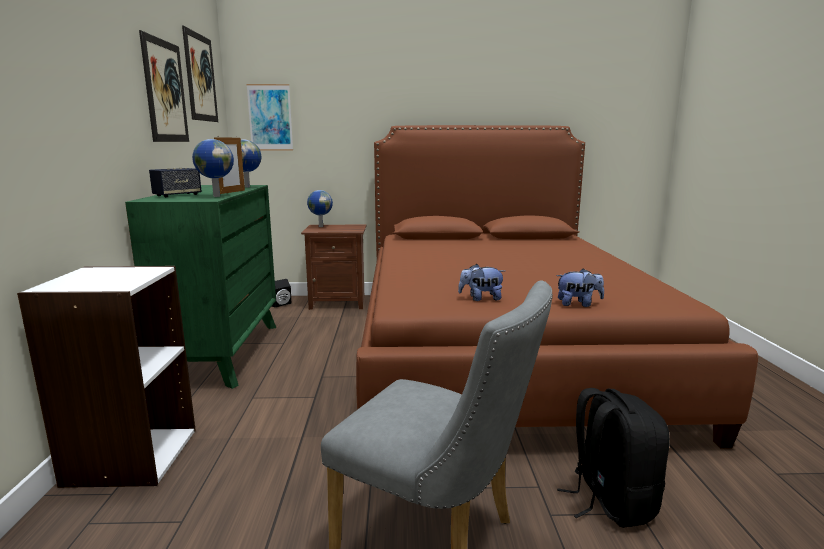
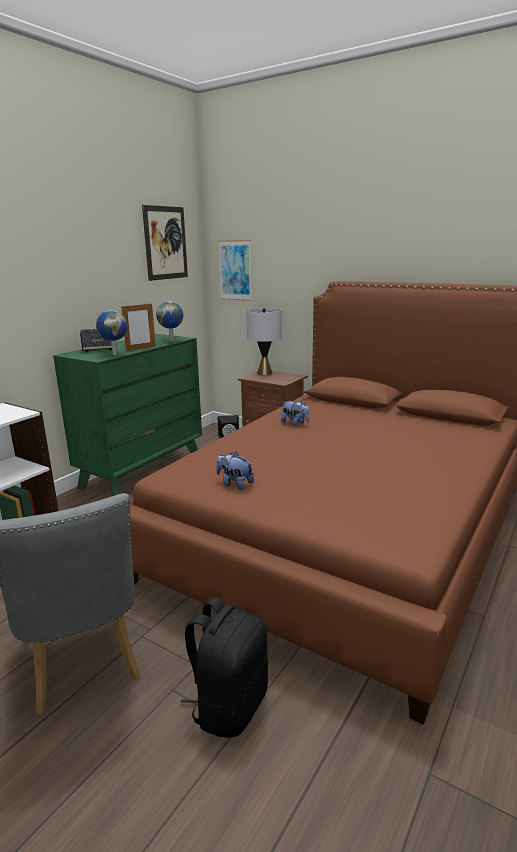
camera: 35 degrees right, 5 degrees up
(165, 91) = (113, 264): picture -> none
(320, 226) = (264, 373): globe -> grey table lamp
(578, 304) = (303, 514): plush toy -> plush toy (295, 423)

